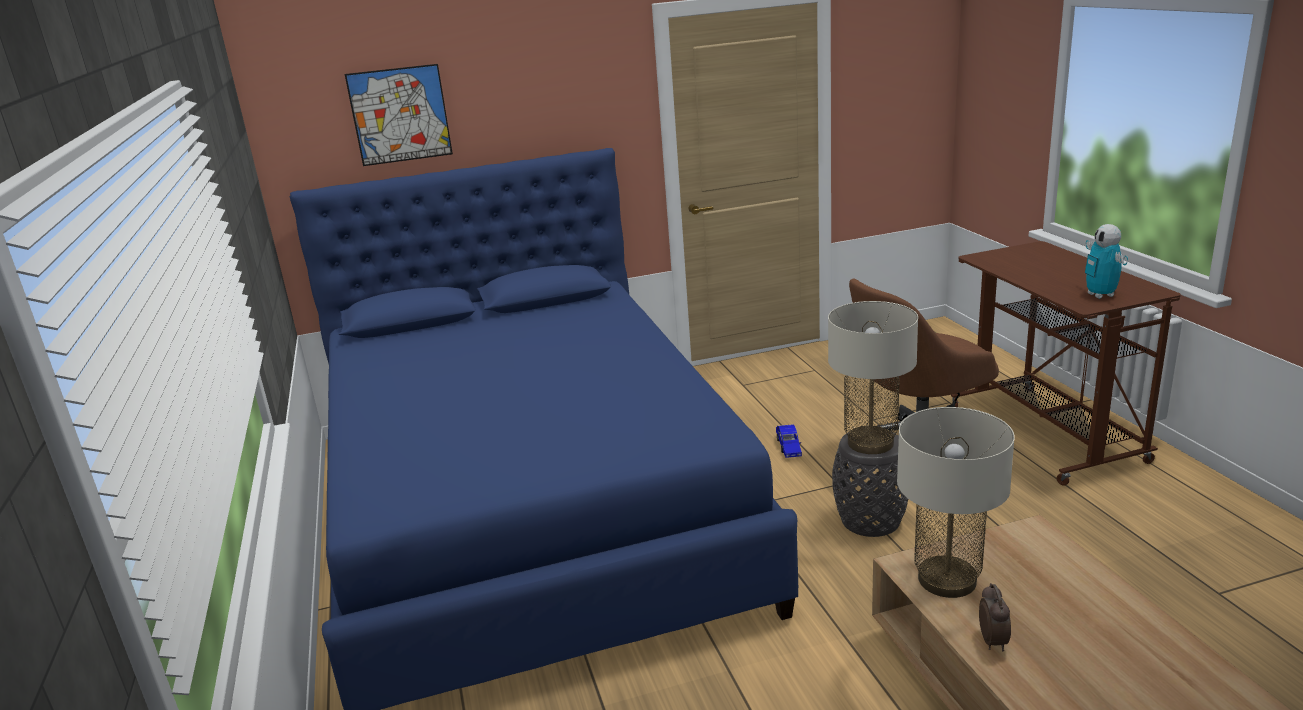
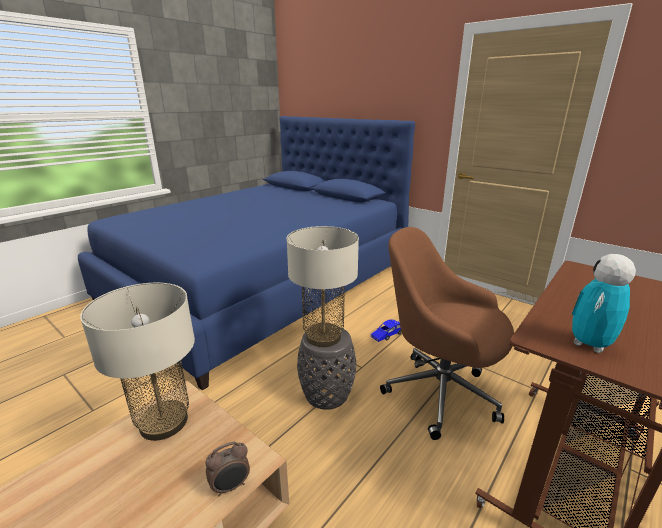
camera: 55 degrees right, 0 degrees up
(400, 115) = (326, 86): picture -> none
(993, 641) = (78, 467): alarm clock -> alarm clock (231, 486)

